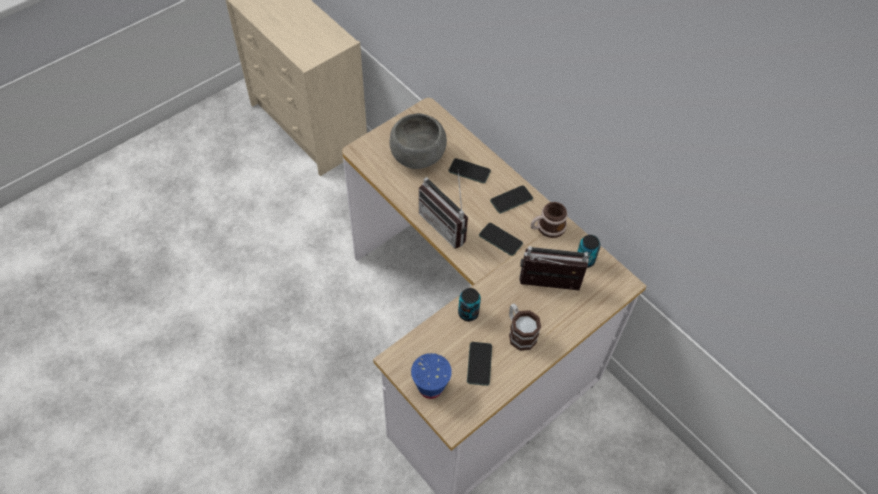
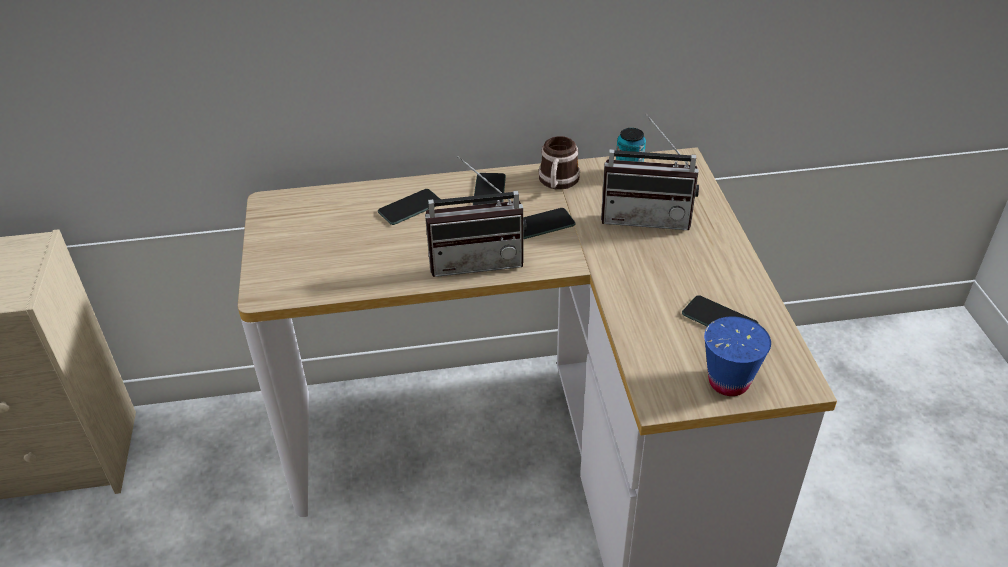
camera: 55 degrees left, 15 degrees down
(417, 156) = (337, 242): grey bowl -> none
(468, 313) = (633, 298): can -> none
(519, 333) = (695, 265): mug -> none
(548, 288) = (647, 216): radio -> radio turned 120 degrees counterclockwise

